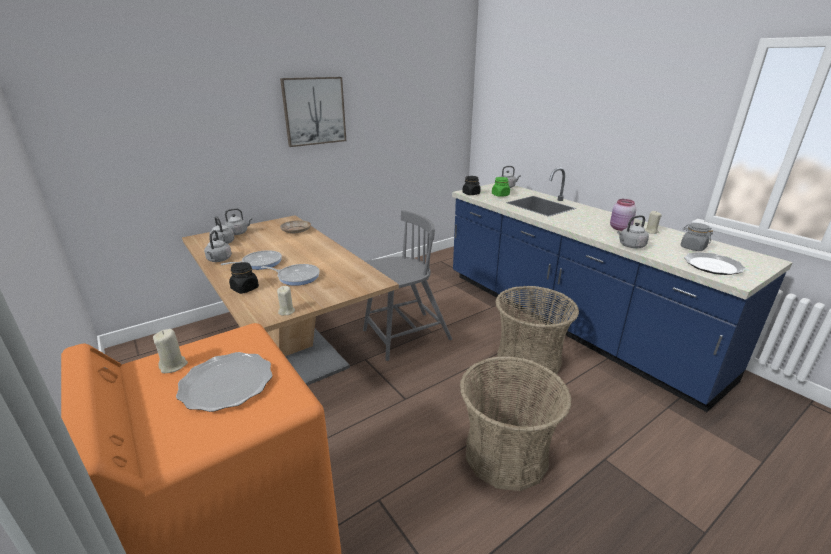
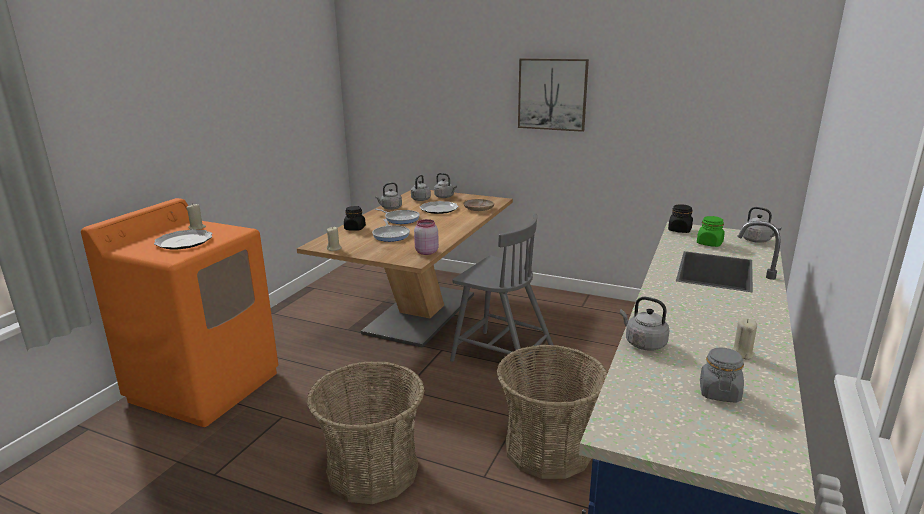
camera: 60 degrees right, 5 degrees down
(620, 228) = (711, 330): pink jar -> pink jar (426, 252)
(712, 266) = (654, 411): plate -> plate (438, 209)

